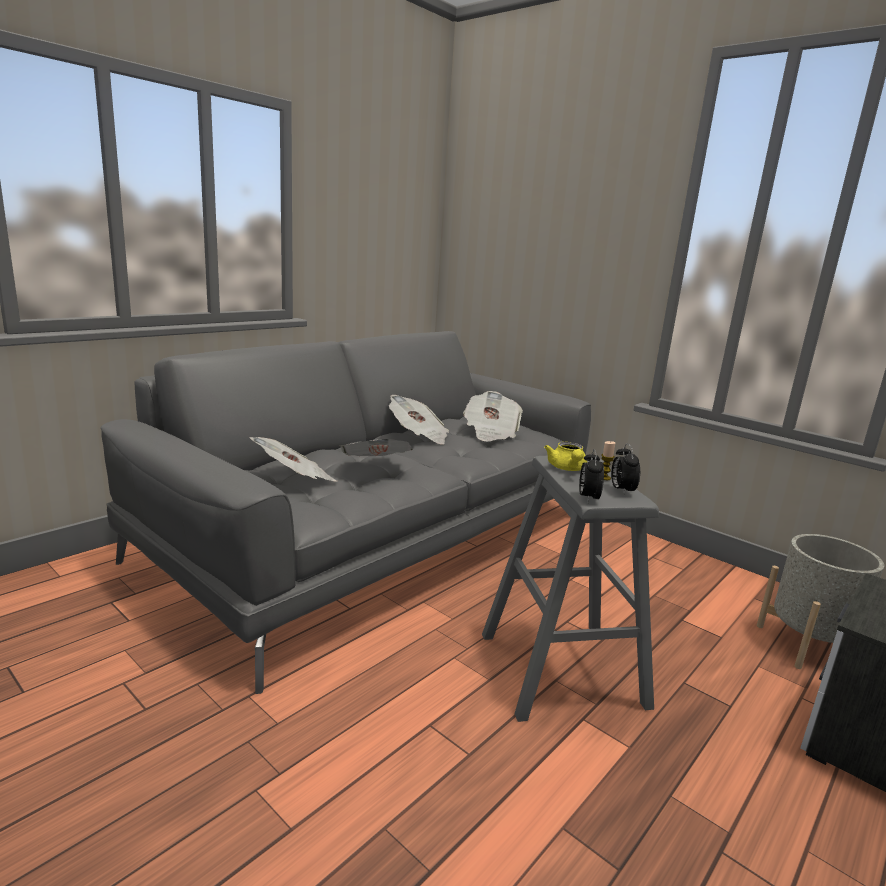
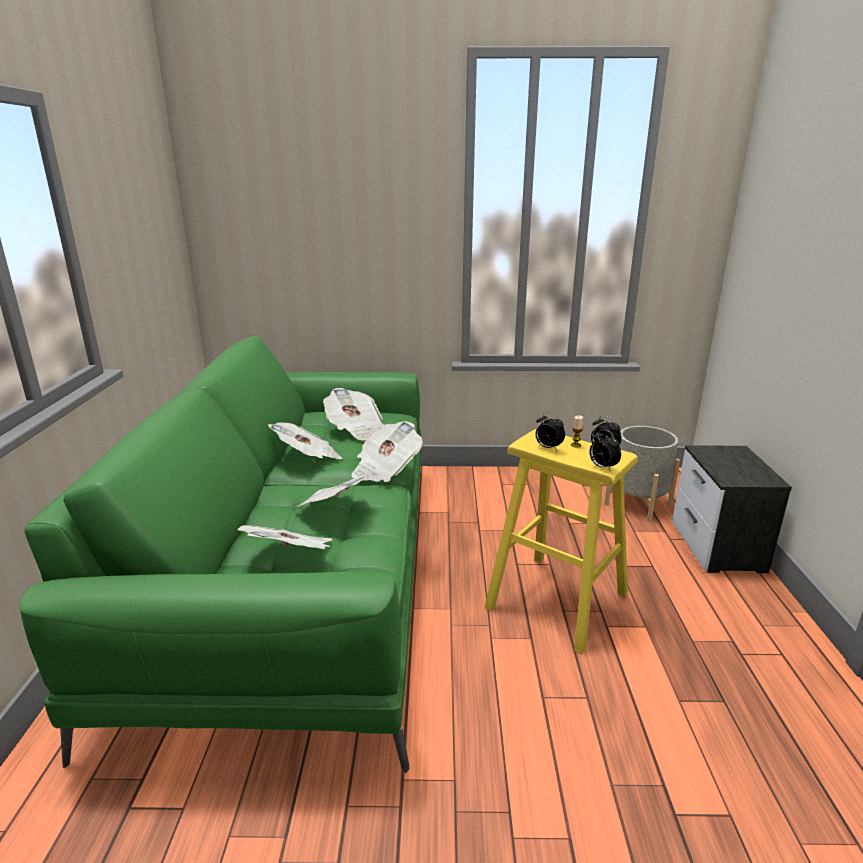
camera: 40 degrees left, 5 degrees up
(380, 537) = (301, 571): grey sofa -> green sofa
(461, 462) = (385, 469): none -> newspaper
(562, 669) = (557, 601): grey stool -> yellow stool
(567, 469) = (548, 448): yellow teapot -> alarm clock

